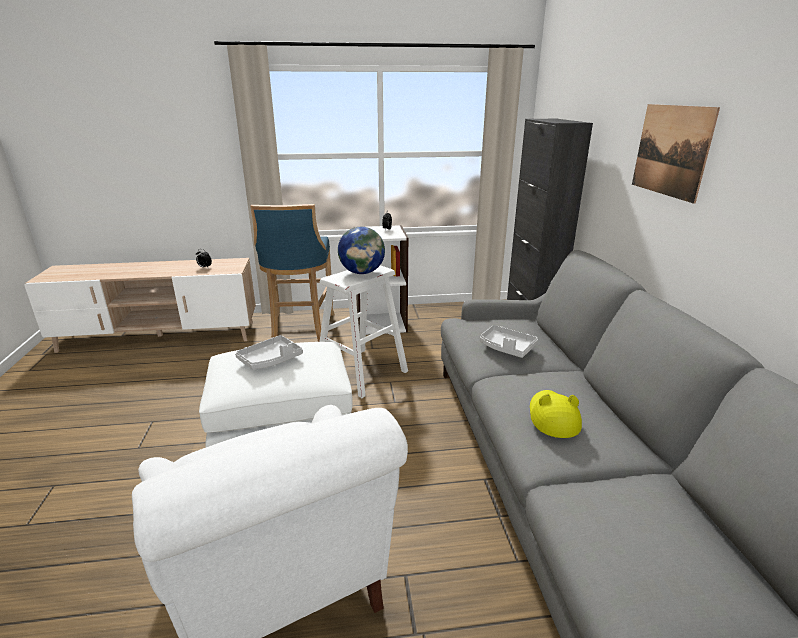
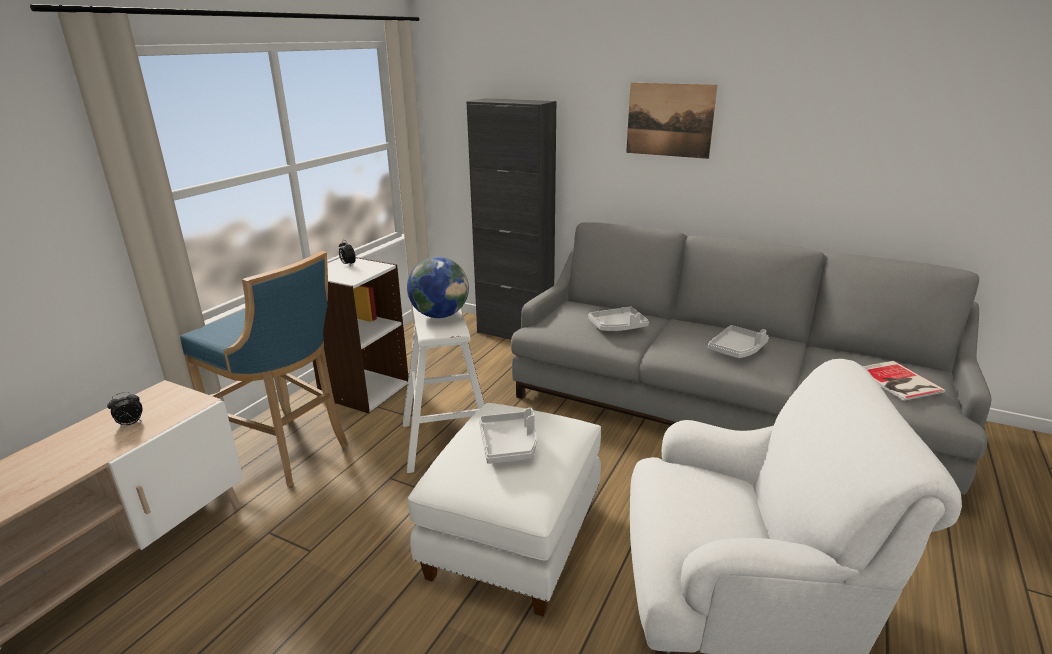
camera: 55 degrees left, 0 degrees up
(552, 417) = (737, 349): yellow hat -> grey tray
(659, 565) = (898, 381): none -> book

